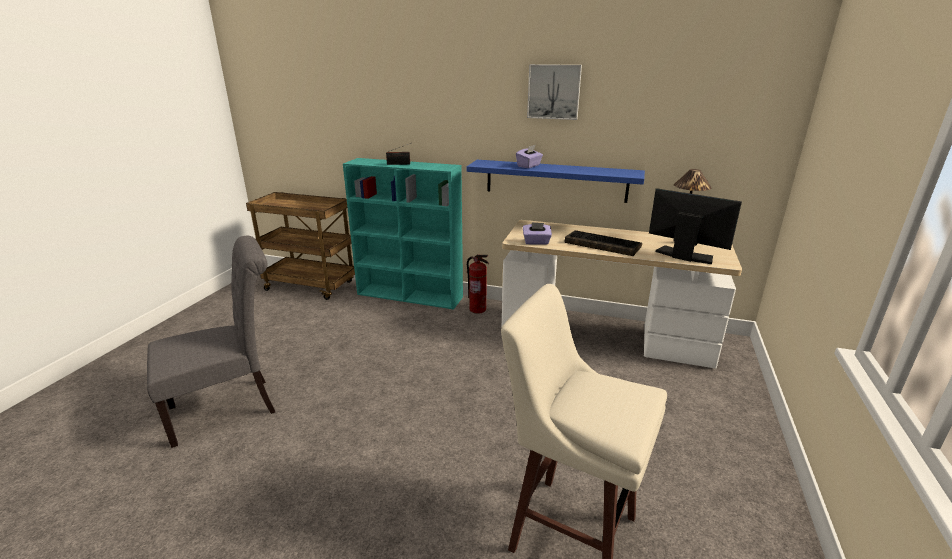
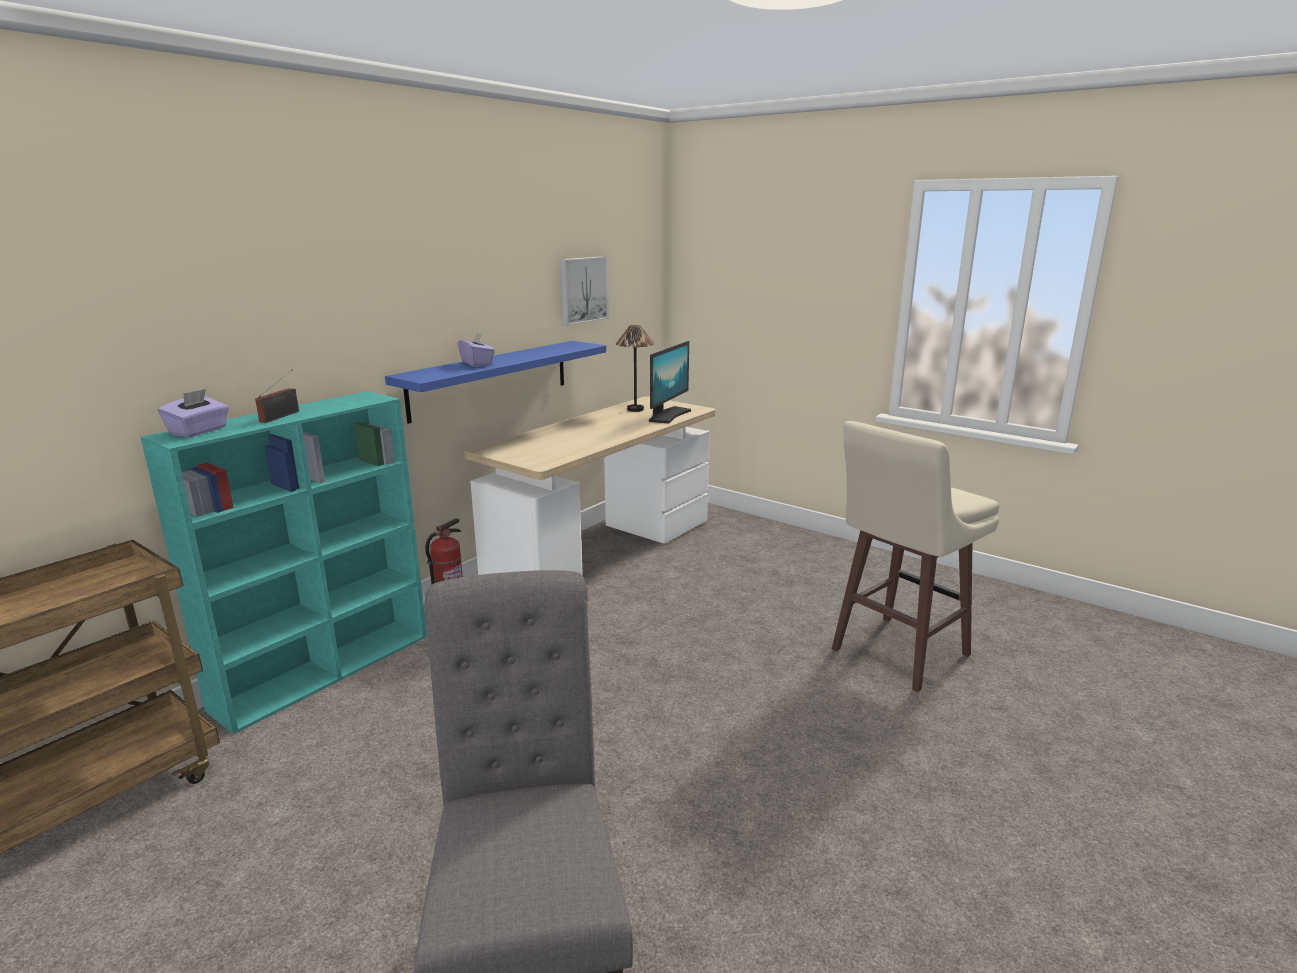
camera: 70 degrees left, 5 degrees down
(536, 242) = (560, 456): purple tissue box -> purple tissue box (199, 431)
(554, 91) = (473, 254): picture -> picture (582, 290)
(601, 244) = (603, 434): keyboard -> none
(684, 256) = (668, 415): monitor -> monitor turned 150 degrees clockwise

